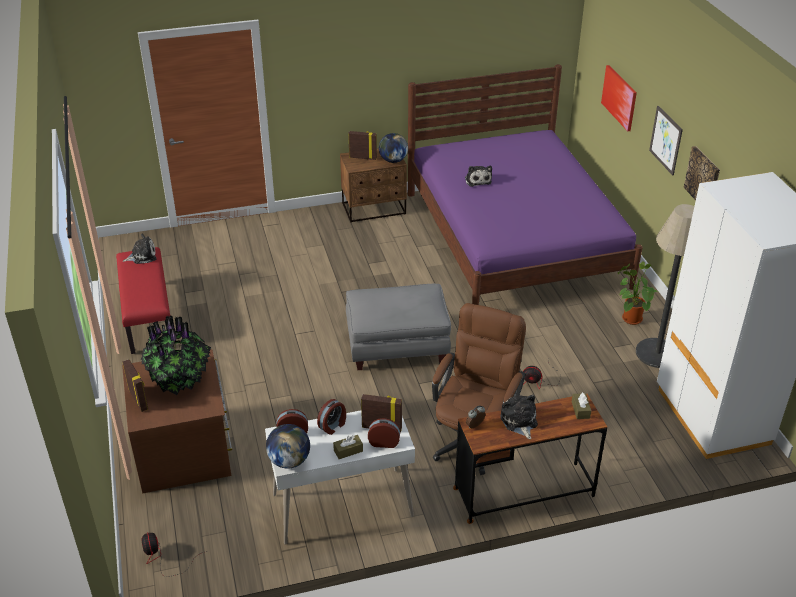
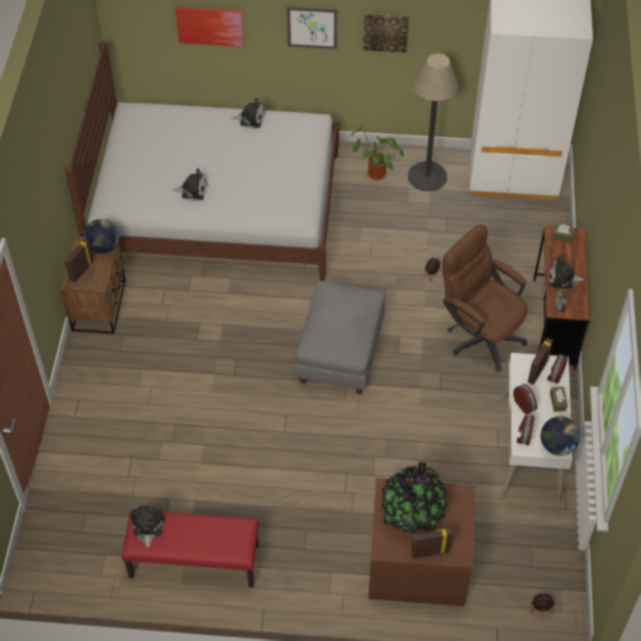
camera: 70 degrees left, 15 degrees up
(514, 239) = (217, 209): purple bed -> white bed
(585, 189) = (250, 118): none -> plush toy

